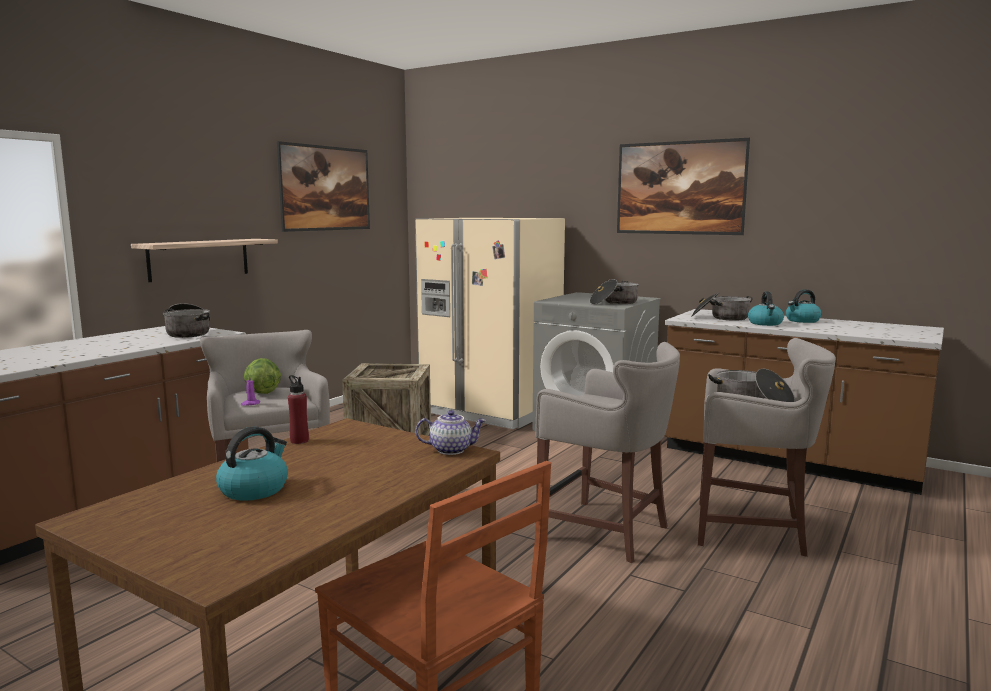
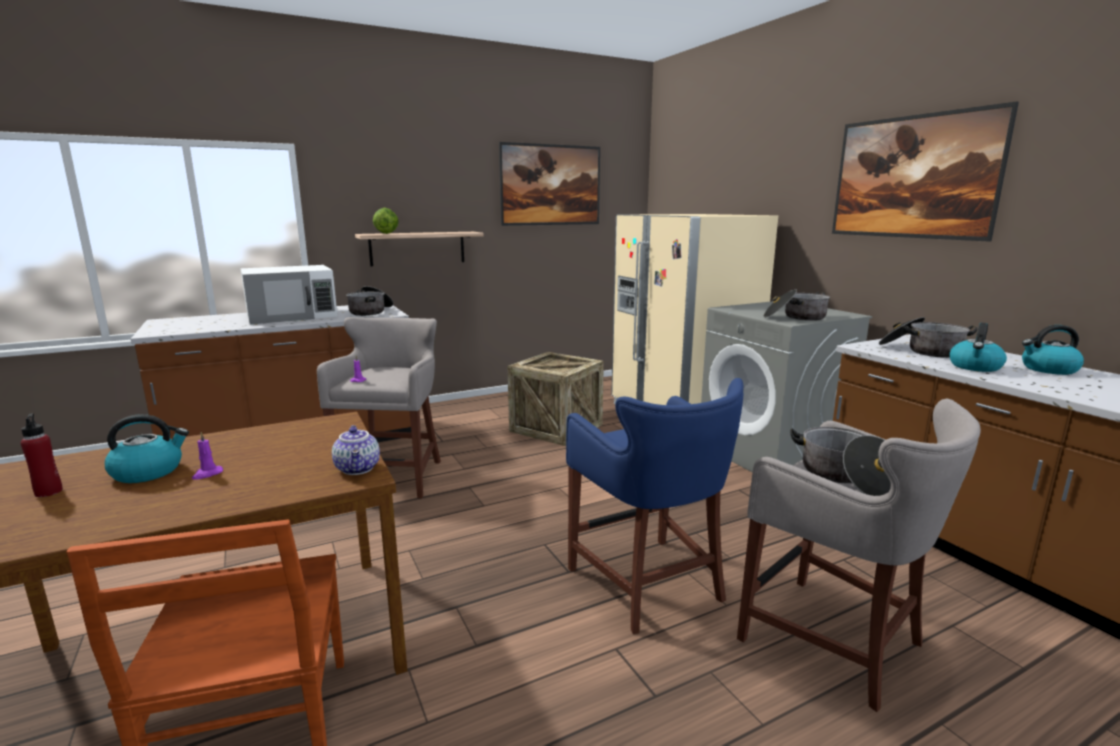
camera: 30 degrees right, 5 degrees up
(94, 344) = (292, 315): none -> white microwave
(262, 392) = (384, 371): lettuce -> lettuce (386, 233)
(299, 441) = (277, 428): red bottle -> red bottle (49, 492)
(322, 479) = (207, 474): none -> purple candle
(451, 450) = (359, 469): teapot -> teapot turned 45 degrees clockwise
(607, 532) = (649, 585): grey stool -> blue stool

